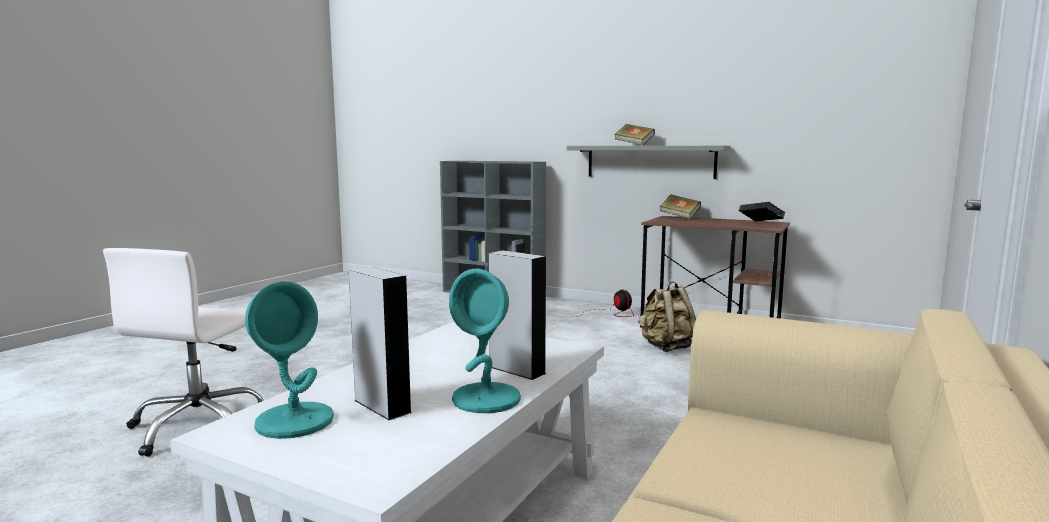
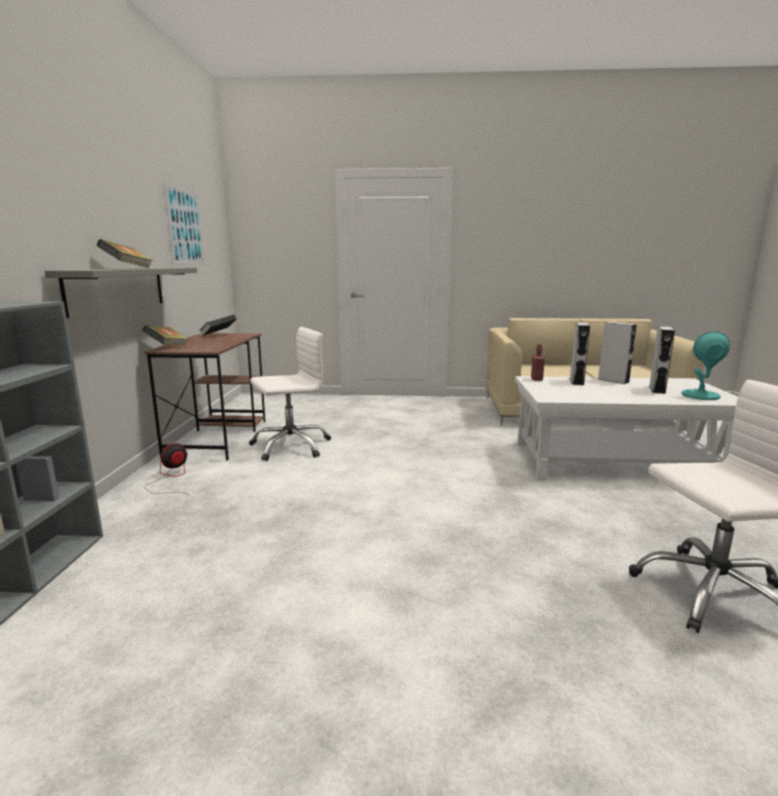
camera: 115 degrees left, 5 degrees up
(487, 399) = (613, 380): turquoise table lamp -> grey speaker
(566, 351) = (536, 379): none -> red bottle
(666, 347) = (291, 446): beige backpack -> white office chair
(797, 100) = (185, 226): none -> picture

